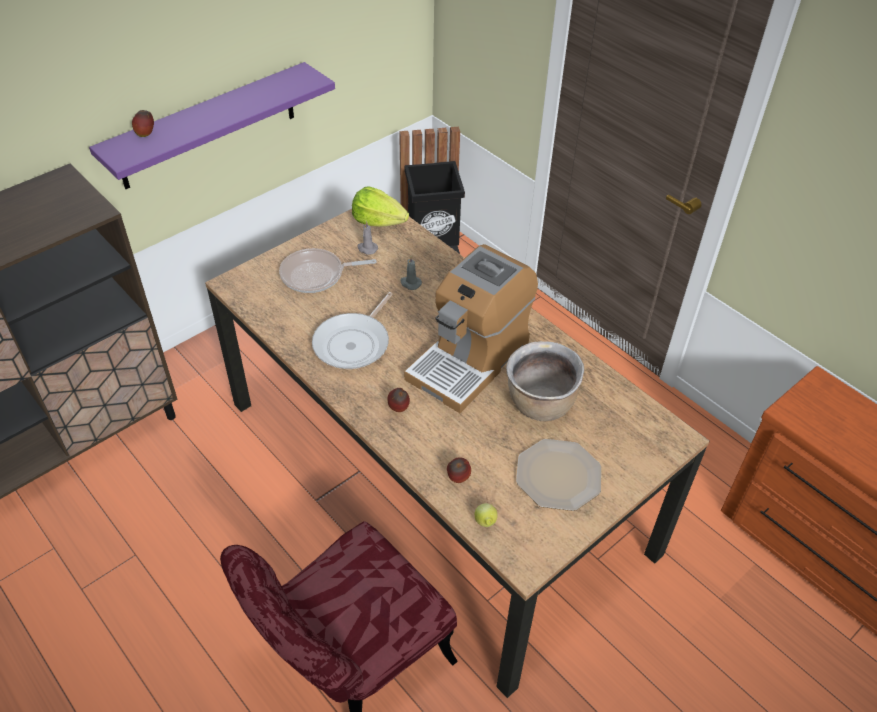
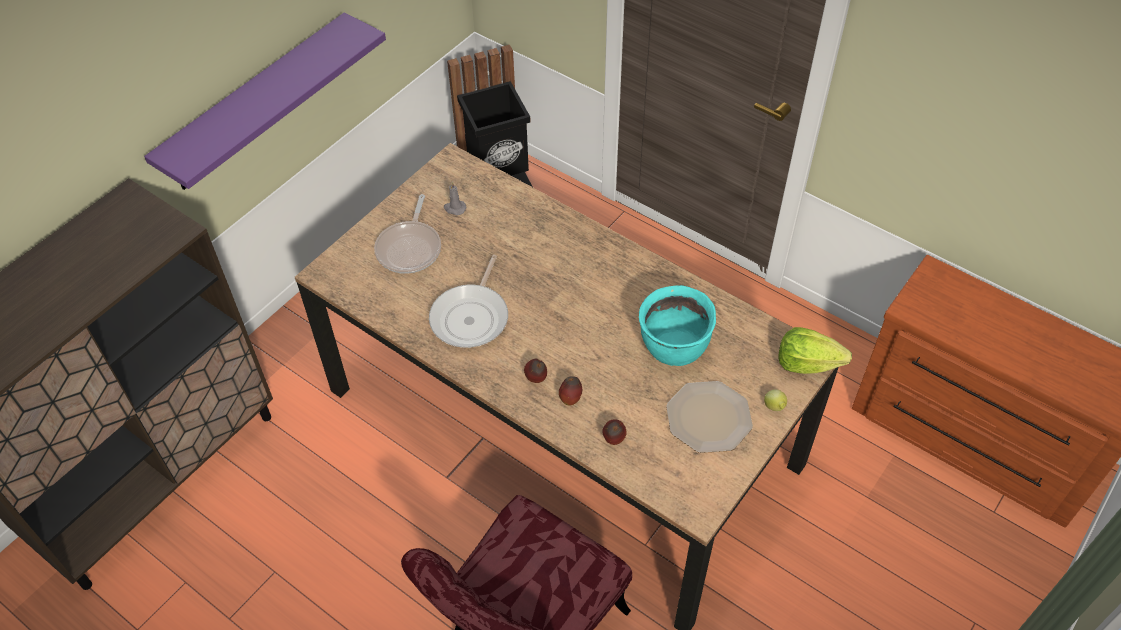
camera: 10 degrees left, 5 degrees up
(146, 134) = (201, 131): apple -> apple (570, 399)
(316, 275) = (410, 248): frying pan -> frying pan turned 60 degrees counterclockwise
(378, 221) = (457, 175): lettuce -> lettuce (807, 363)
(410, 283) = (510, 240): grey candle -> none
(470, 359) = (593, 313): coffee machine -> none
(485, 523) = (651, 479): lemon -> lemon (774, 407)
(540, 405) = (674, 348): brown cooking pot -> turquoise cooking pot

